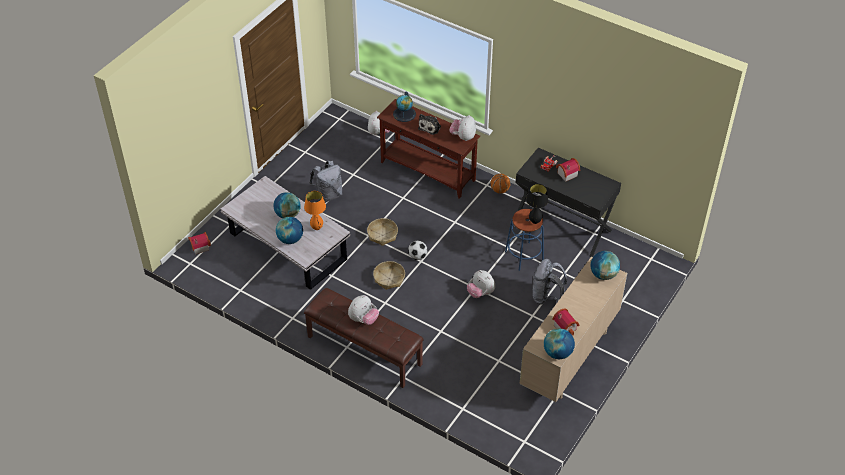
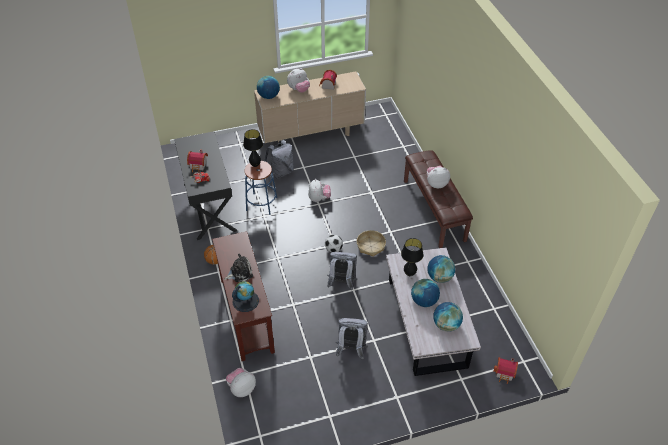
camera: 140 degrees left, 0 degrees up
(317, 228) = (409, 274): orange table lamp -> black table lamp
(382, 235) = (342, 283): basket -> grey backpack
(463, 137) = (226, 246): plush toy -> plush toy (299, 89)
(557, 353) = (349, 77): globe -> globe (446, 325)

